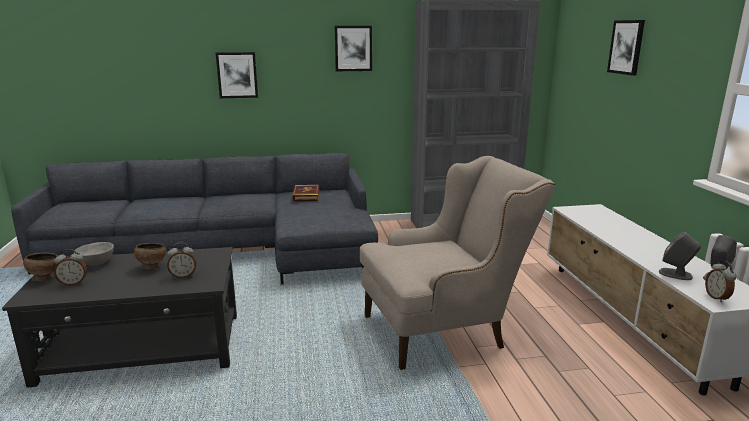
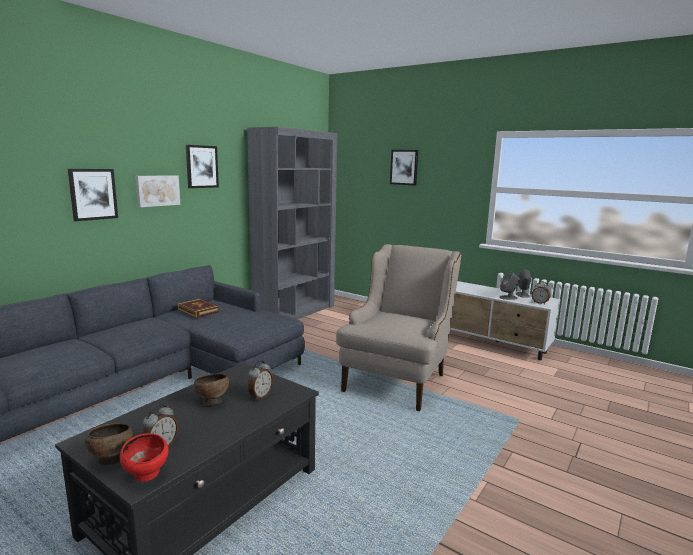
camera: 45 degrees left, 5 degrees down
(35, 296) = (147, 476): none -> red bowl
(96, 263) = (137, 423): grey bowl -> none
(300, 73) = (157, 190): none -> picture

